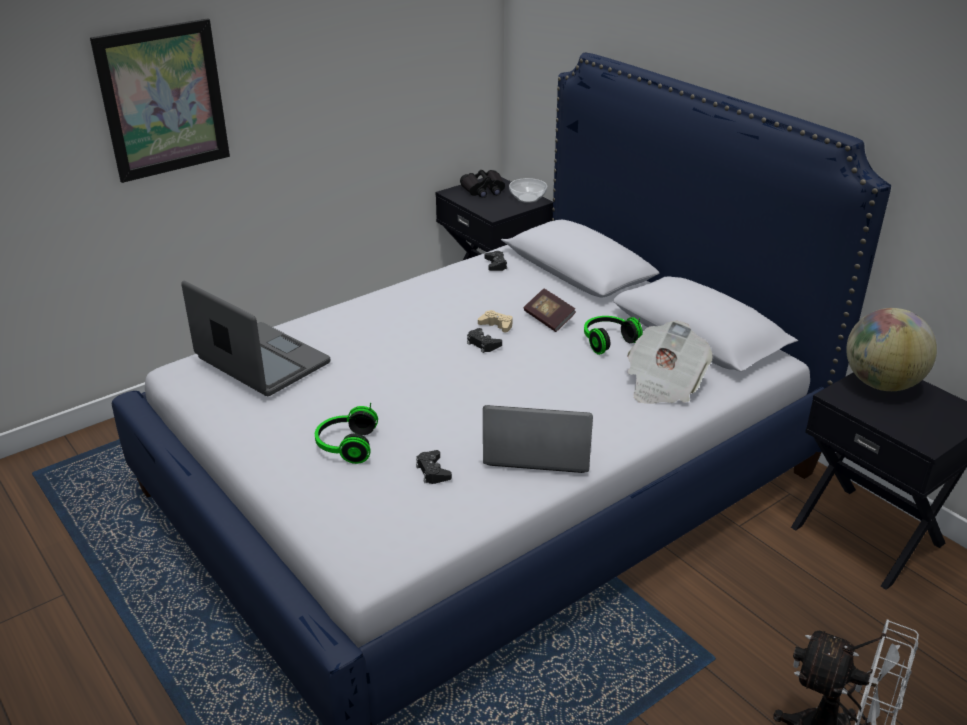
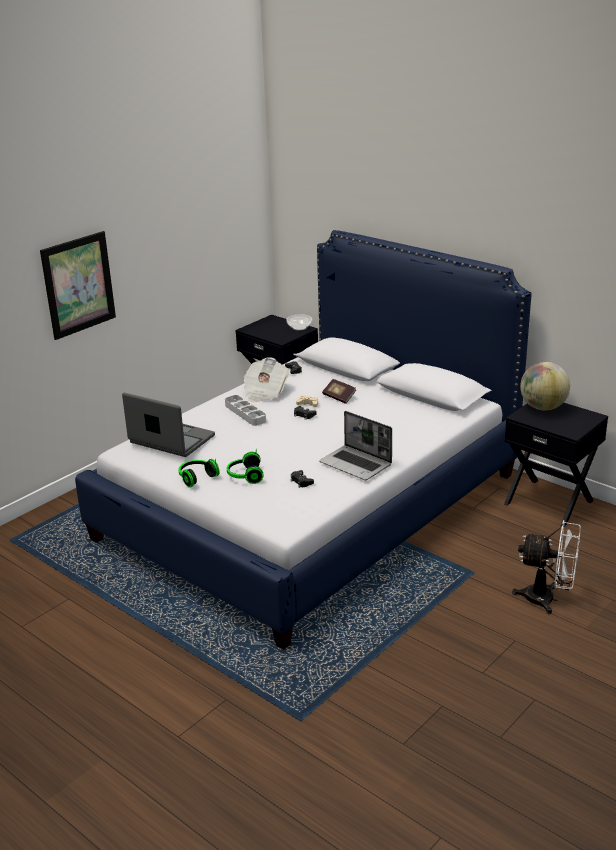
camera: 10 degrees left, 5 degrees down
(394, 329) = (245, 413): none -> grey tray
(484, 190) = (268, 325): black binoculars -> none
(536, 450) = (356, 464): laptop -> laptop turned 135 degrees counterclockwise
(607, 341) = (379, 405): headphones -> headphones (196, 477)
(663, 383) = (419, 423): newspaper -> newspaper (265, 392)

